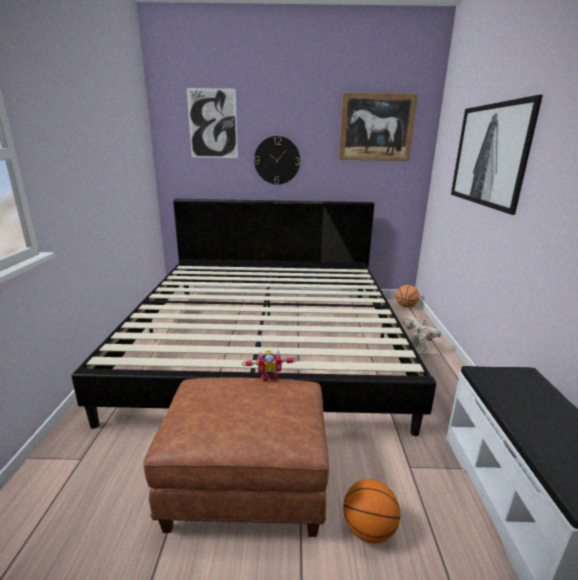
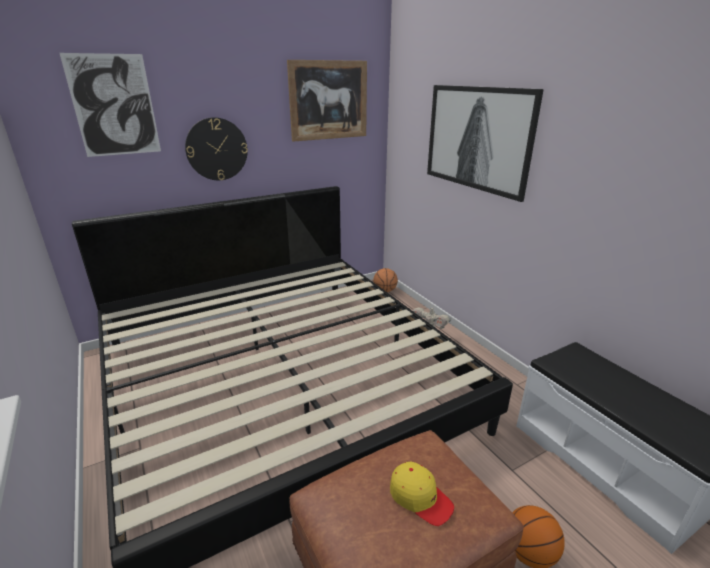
camera: 30 degrees left, 5 degrees up
(255, 409) = (420, 497): none -> yellow cap
(269, 376) = (390, 446): toy robot -> none

